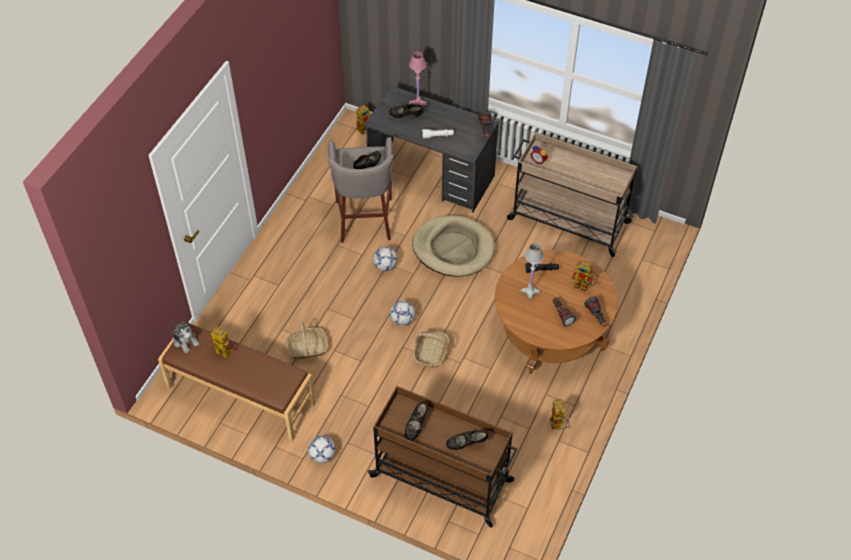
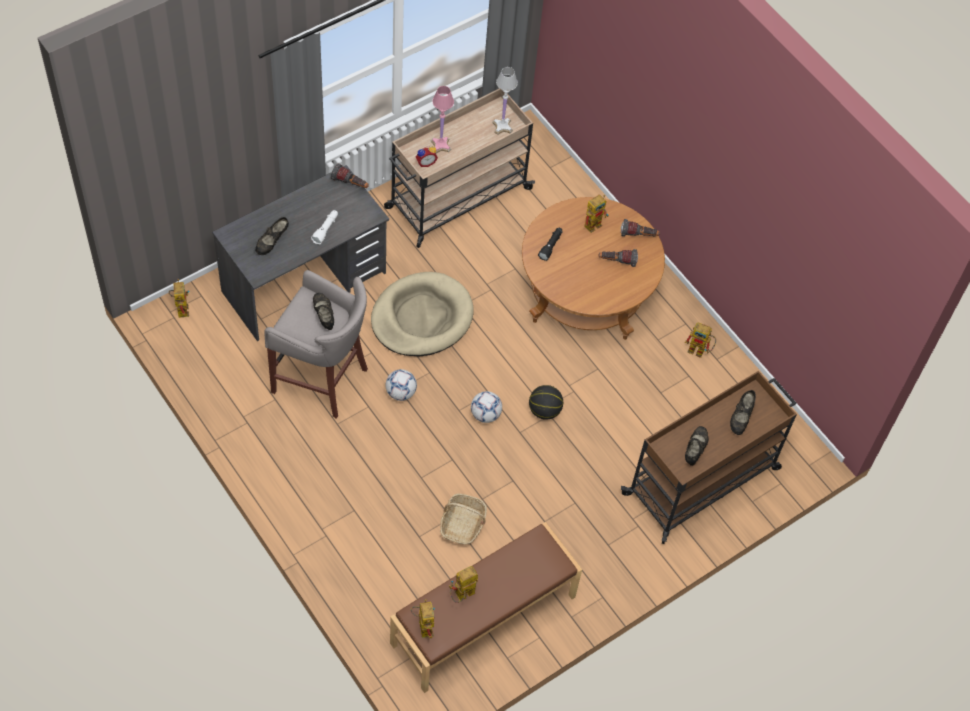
camera: 65 degrees left, 5 degrees up
(185, 341) = (423, 625): plush toy -> toy robot
(322, 455) = (610, 576): football -> none
(416, 426) = (694, 450): black shoe -> black shoe turned 120 degrees counterclockwise
(417, 104) = (262, 222): pink table lamp -> pink table lamp (441, 145)
(431, 353) = (544, 411): basket -> basketball
(530, 292) = (571, 271): white table lamp -> white table lamp (502, 127)

